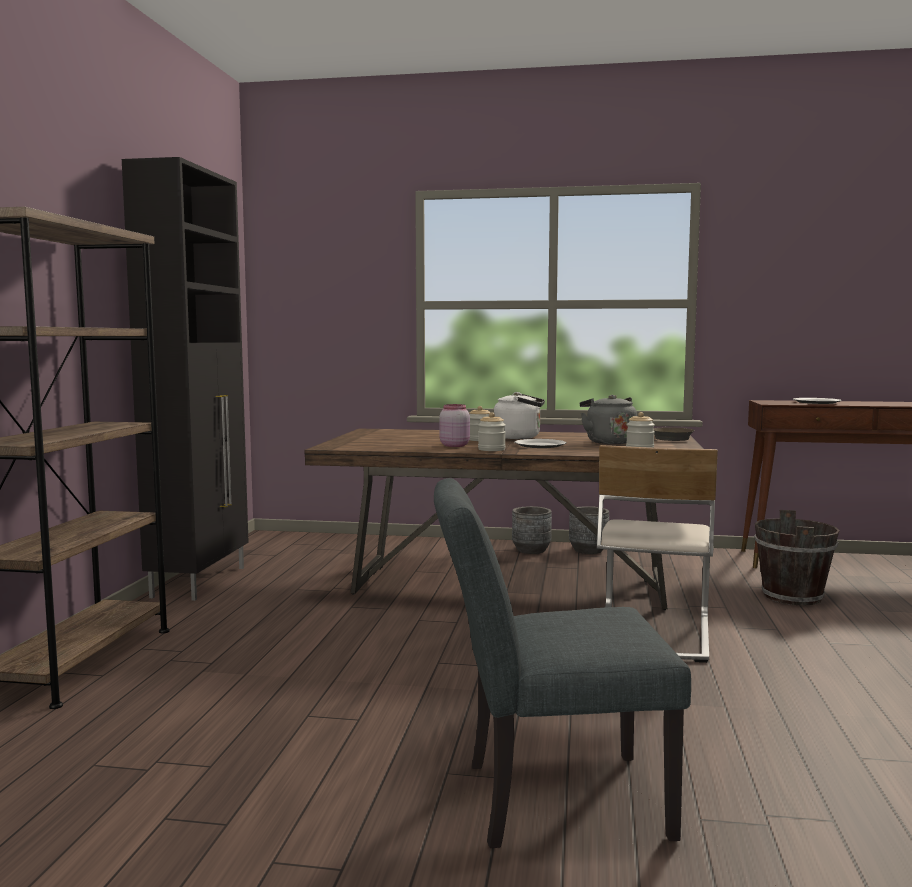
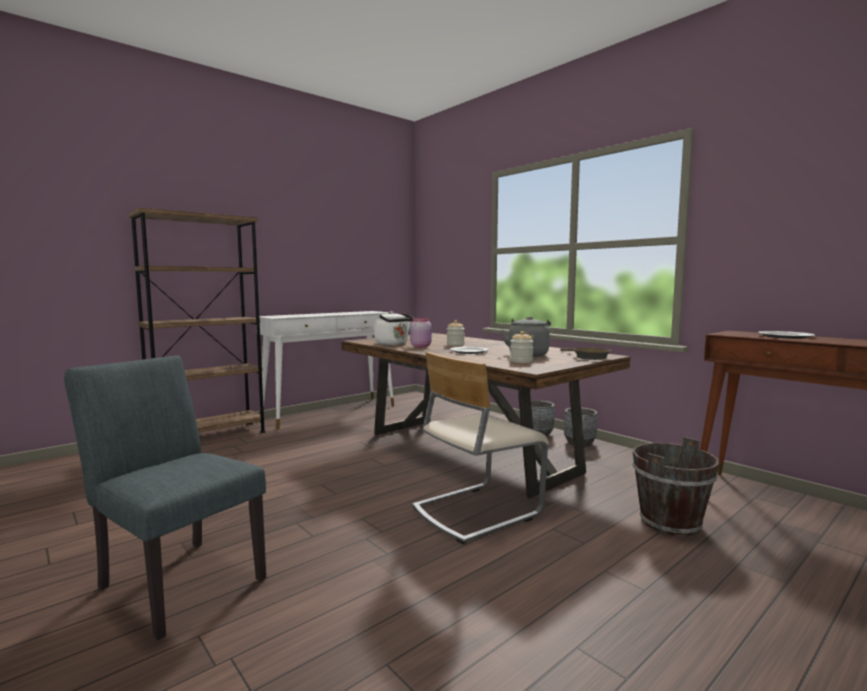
camera: 40 degrees right, 0 degrees up
(201, 581) = (331, 412): black cabinet -> white console table
(491, 449) = (426, 350): jar -> none
(520, 437) = (488, 346): white kettle -> white kettle (393, 344)

